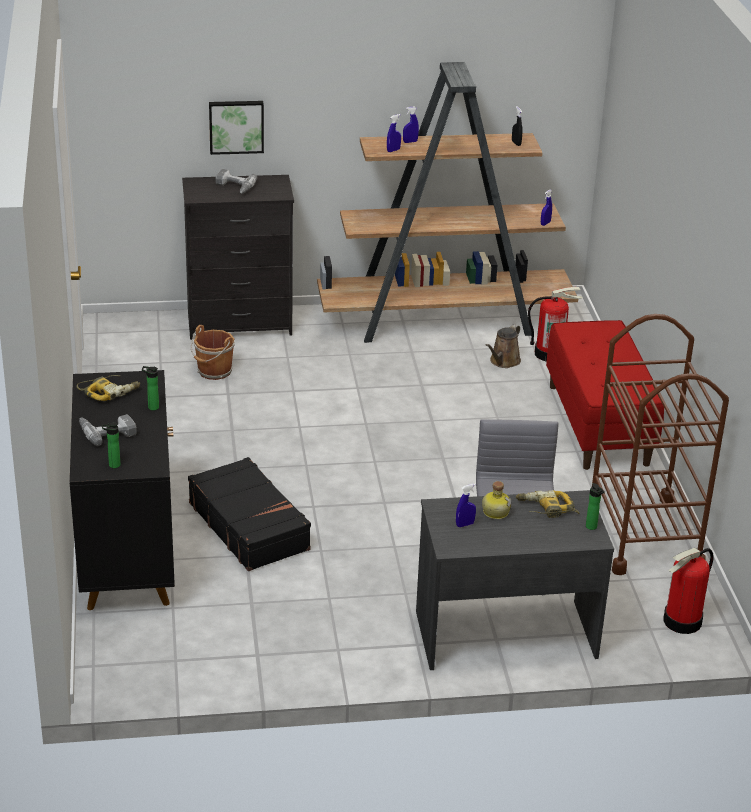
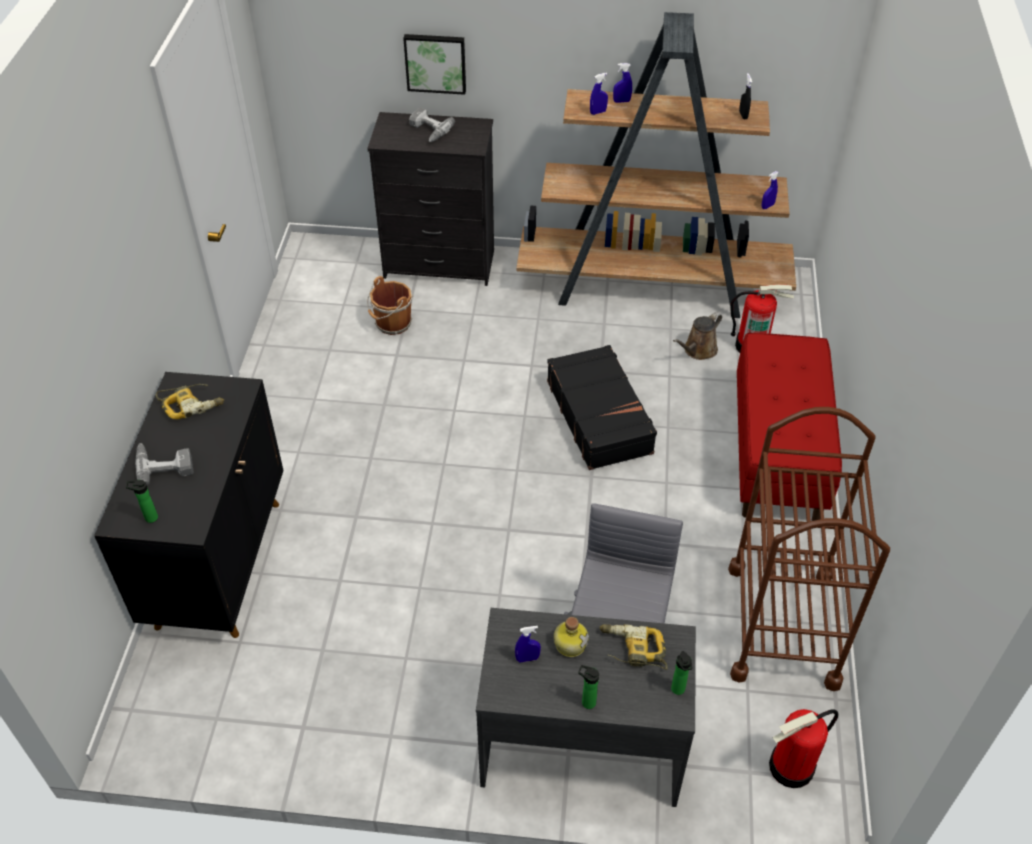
camera: 15 degrees right, 15 degrees up
(151, 407) = (226, 434): bottle -> bottle (586, 702)
(249, 526) = (357, 540): black suitcase -> black suitcase (599, 416)

